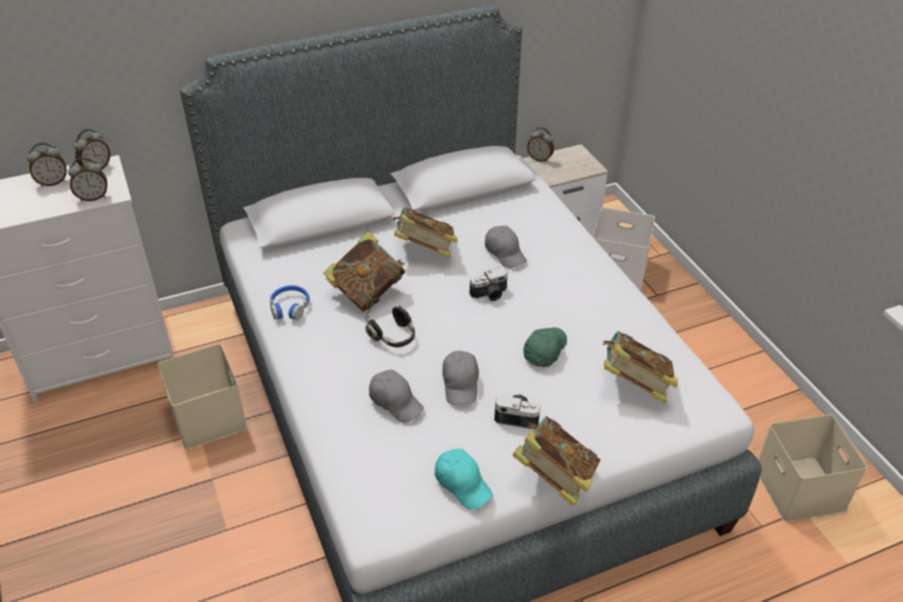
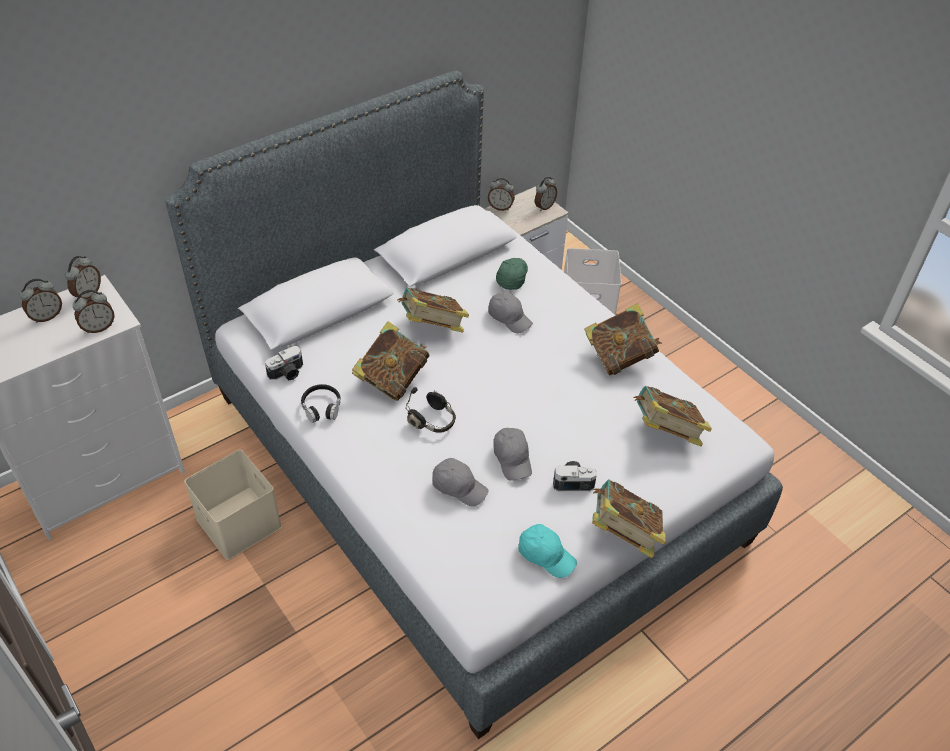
camera: 15 degrees left, 5 degrees up
(290, 307) = (321, 407): blue headphones -> black headphones
(490, 294) = (509, 363): camera -> camera (287, 373)
(544, 351) = (577, 412): green cap -> green cap (512, 277)
(584, 163) = (544, 206): none -> alarm clock
(607, 306) = (619, 357): none -> book
(797, 488) = (797, 491): beige storage box -> none

